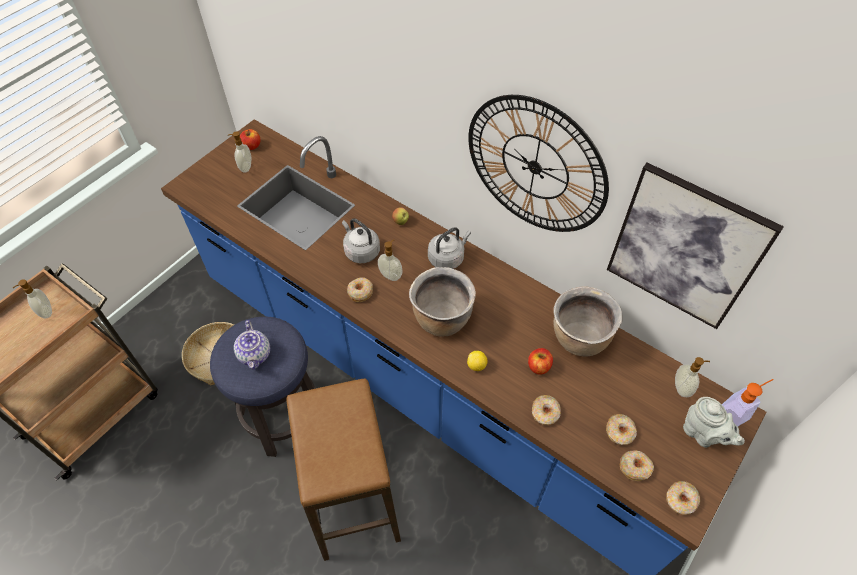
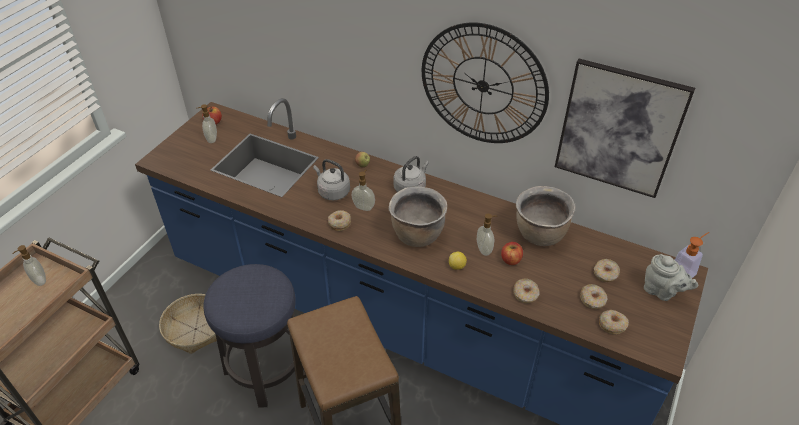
camera: 10 degrees left, 10 degrees down
(255, 355) = (247, 295): teapot -> none
(681, 500) = (657, 344): donut -> donut (605, 274)
(682, 388) = (635, 259): soap dispenser -> soap dispenser (484, 249)

